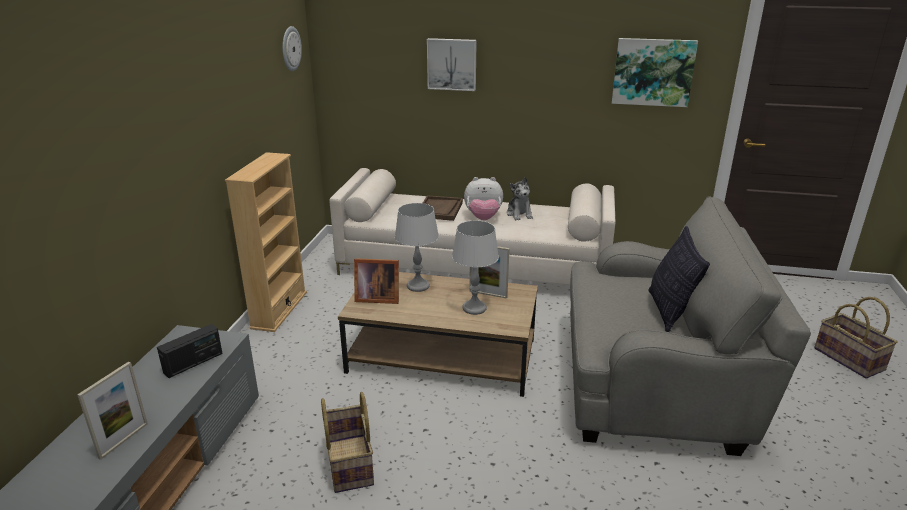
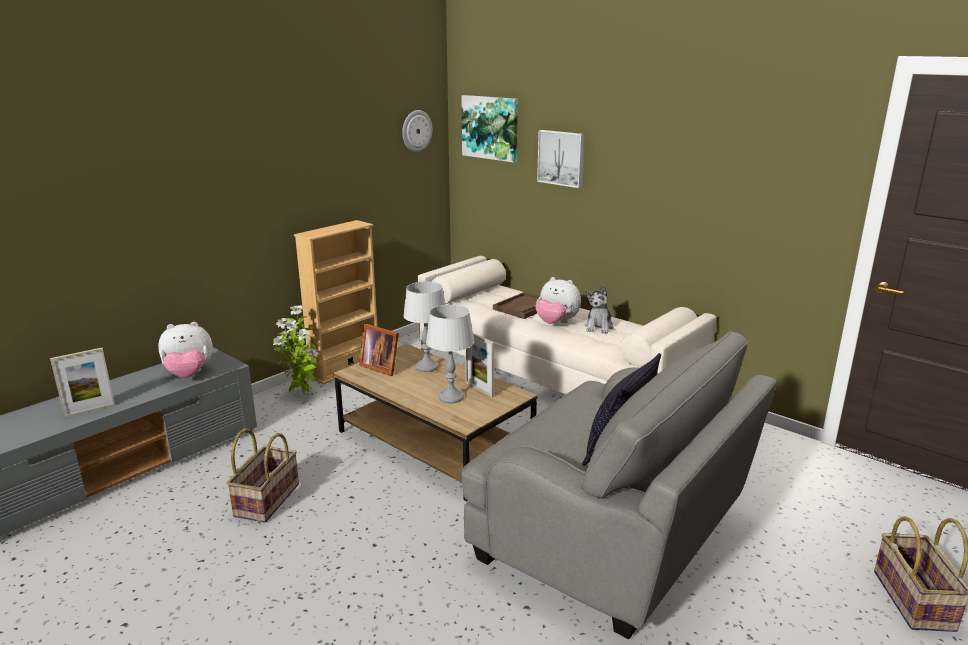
camera: 30 degrees right, 5 degrees down
(193, 363) = (189, 375): radio -> plush toy
(265, 349) = (302, 395): none -> potted plant
(653, 72) = (765, 184): picture -> picture (490, 127)

